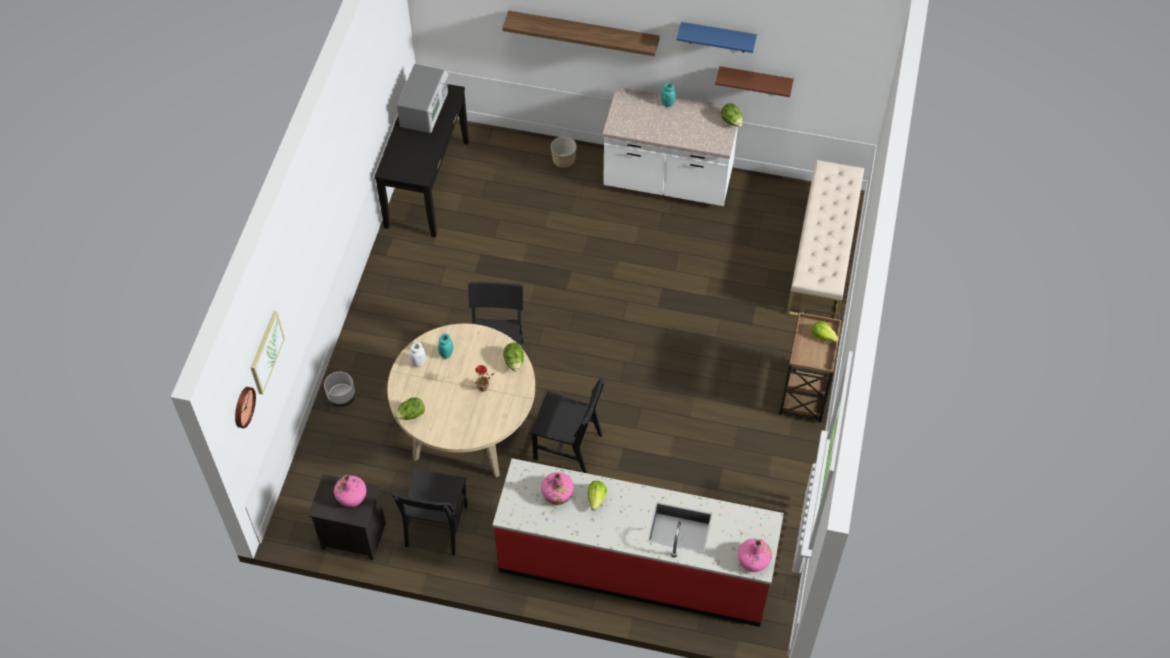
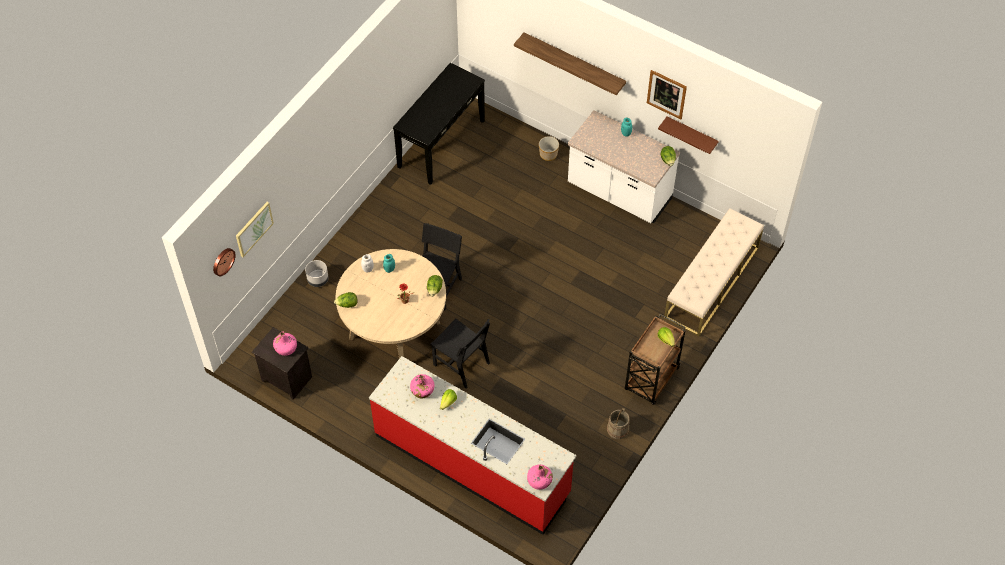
camera: 20 degrees right, 0 degrees up
(425, 109) = (449, 88): microwave -> none
(436, 525) = (346, 389): black chair -> none
(717, 37) = (666, 94): blue shelf -> picture
(792, 466) = (618, 429): none -> beige bucket

